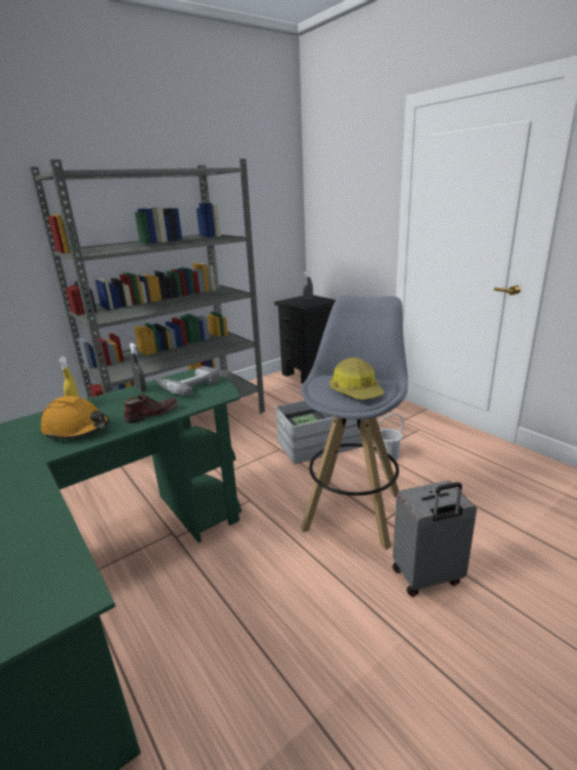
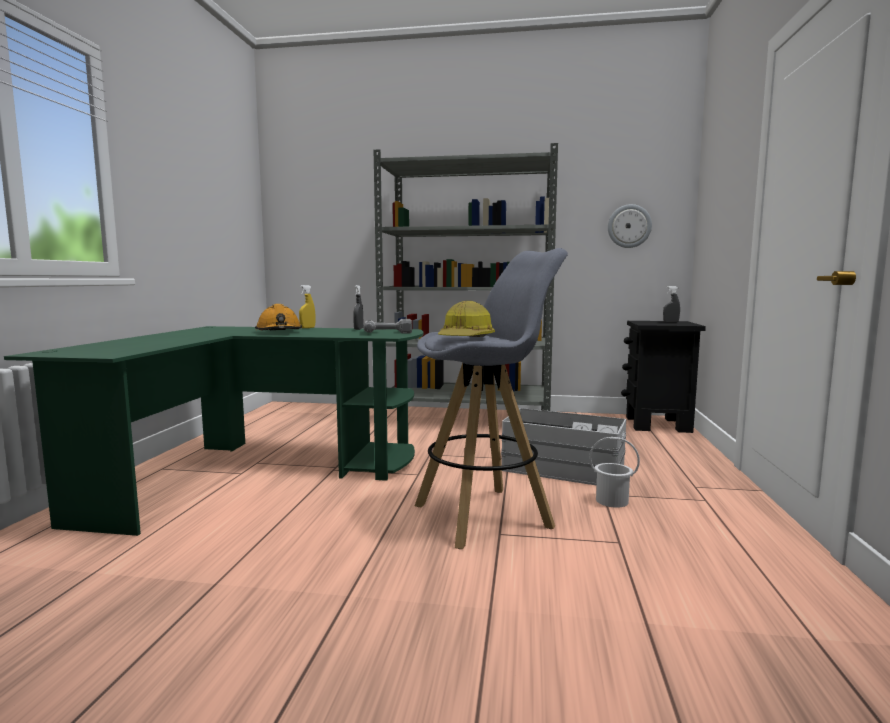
camera: 45 degrees right, 15 degrees down
(152, 414) = (327, 334): brown shoe -> none
(264, 222) = (629, 226): none -> wall clock
(427, 577) = (450, 582): grey suitcase -> none

